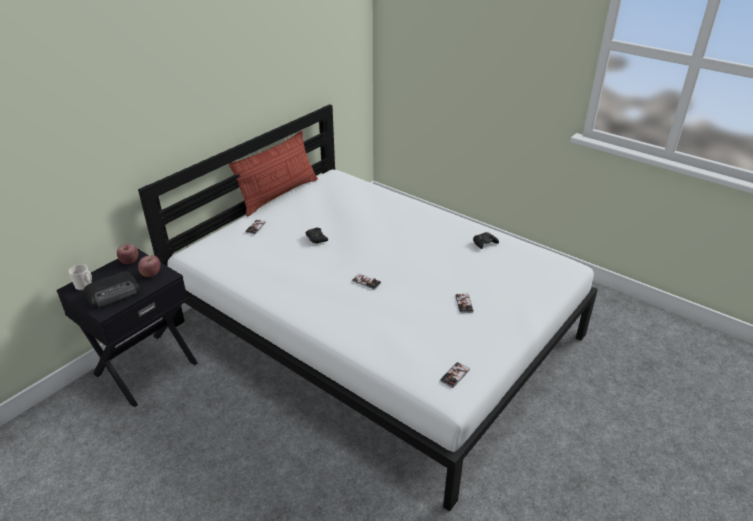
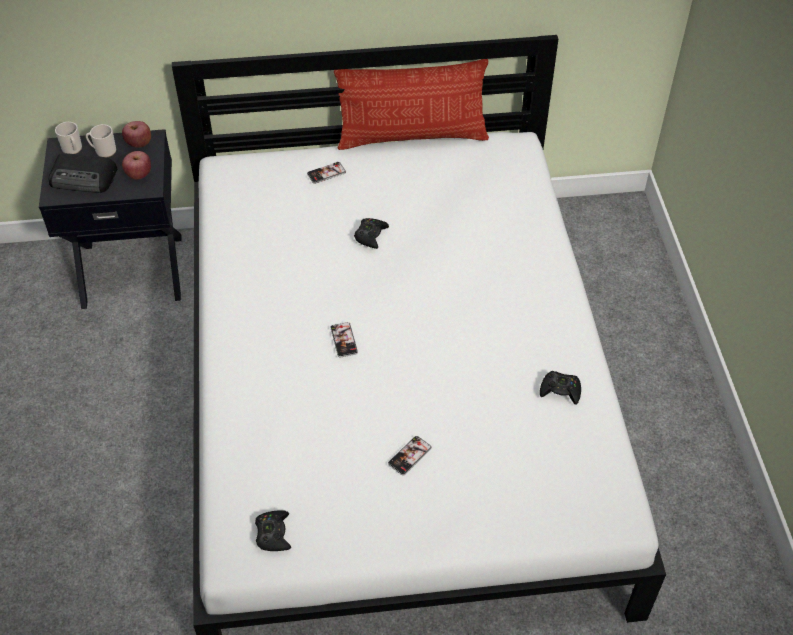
camera: 45 degrees right, 15 degrees up
(109, 276) = (103, 151): none -> mug
(454, 375) = (273, 534): phone -> black game controller

